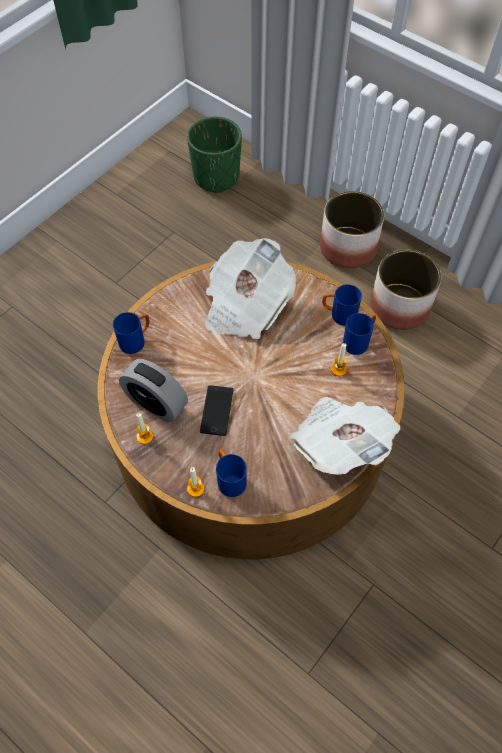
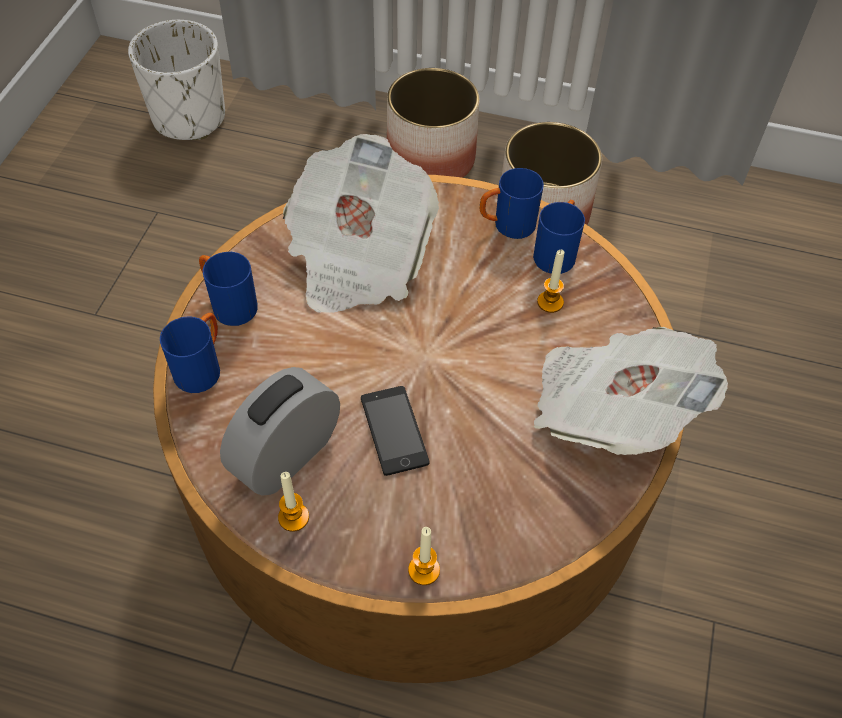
camera: 25 degrees left, 5 degrees down
(156, 403) = (286, 455): alarm clock -> alarm clock turned 120 degrees clockwise
(216, 177) = (189, 118): green planter -> white planter
(229, 478) = (470, 531): blue mug -> blue mug (229, 304)

